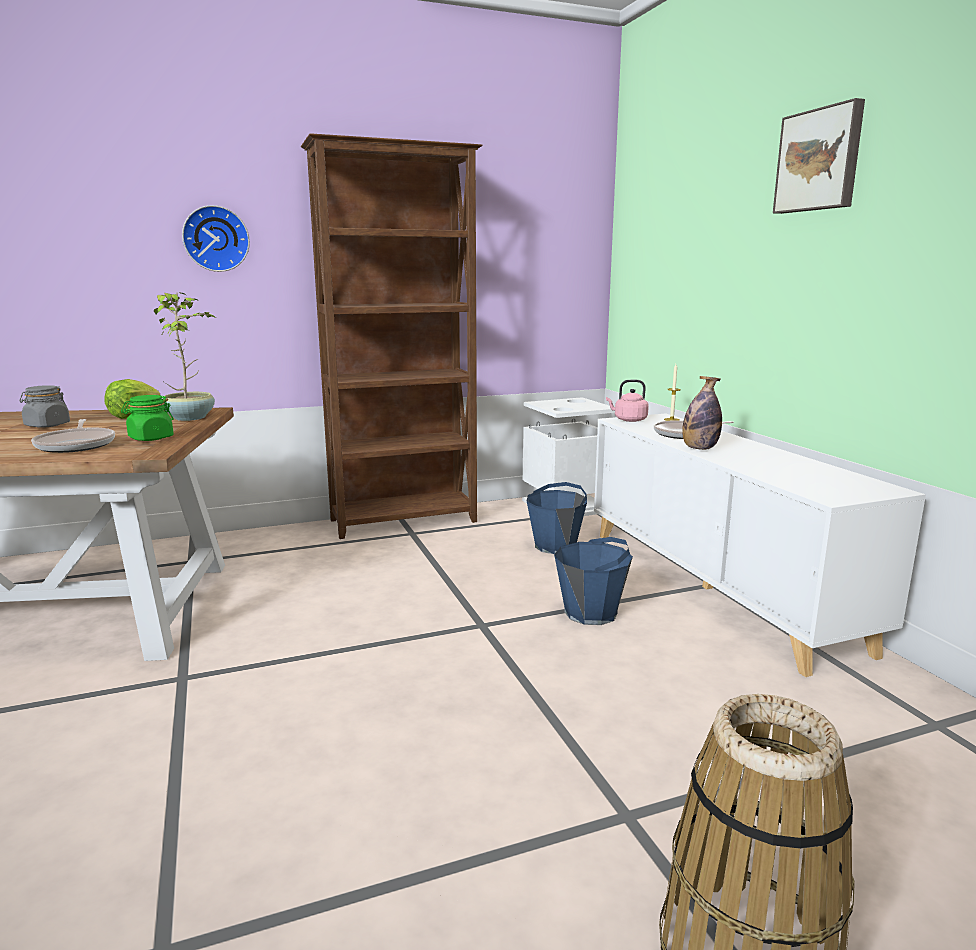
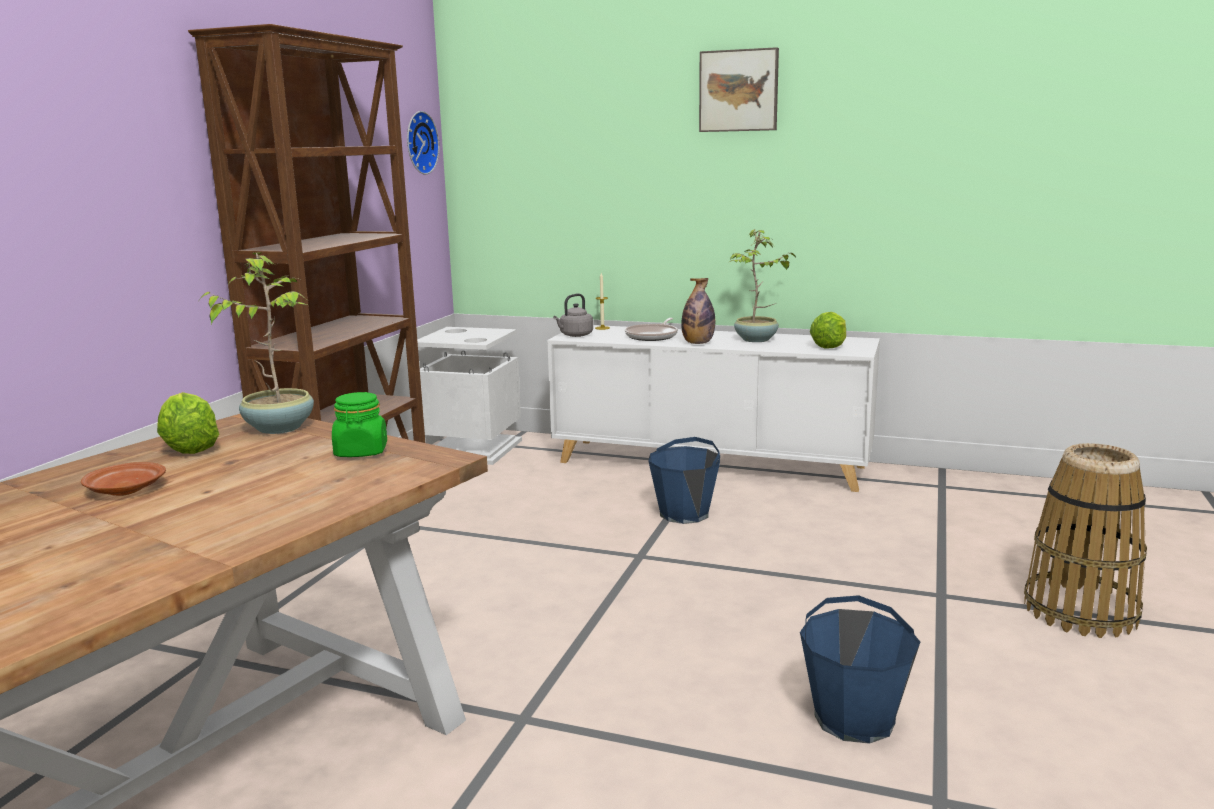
camera: 50 degrees left, 0 degrees up
(47, 425) = (125, 490): grey jar -> brown plate
(77, 445) = (314, 483): frying pan -> none
(216, 239) = (102, 167): wall clock -> wall clock (418, 143)
(556, 546) = (546, 482): blue bucket -> blue bucket (854, 718)
(628, 420) = (575, 335): pink kettle -> grey kettle
(767, 459) = (756, 340): none -> potted plant
(824, 484) = (829, 346): none -> lettuce

